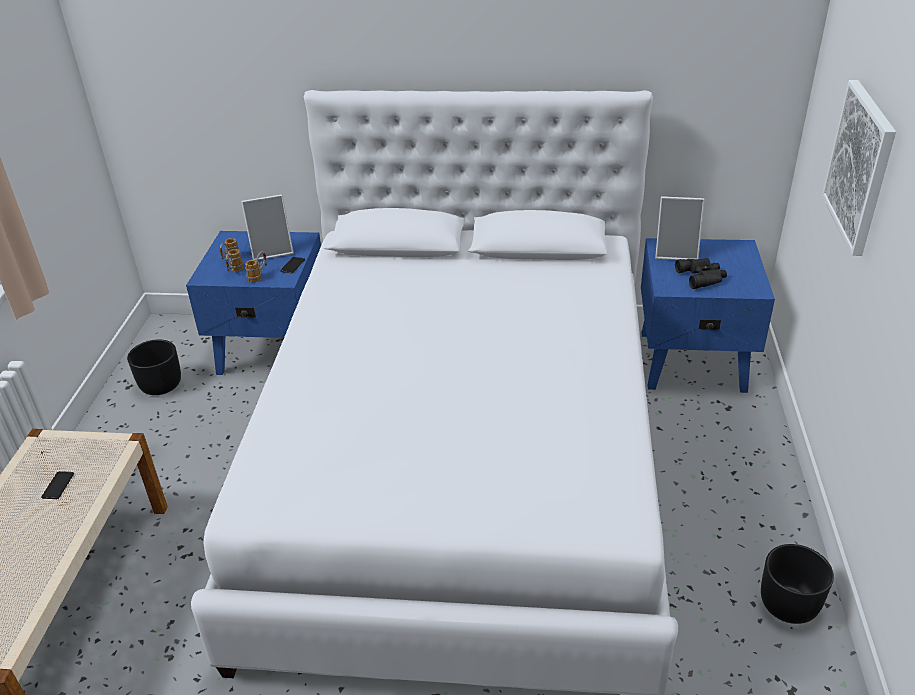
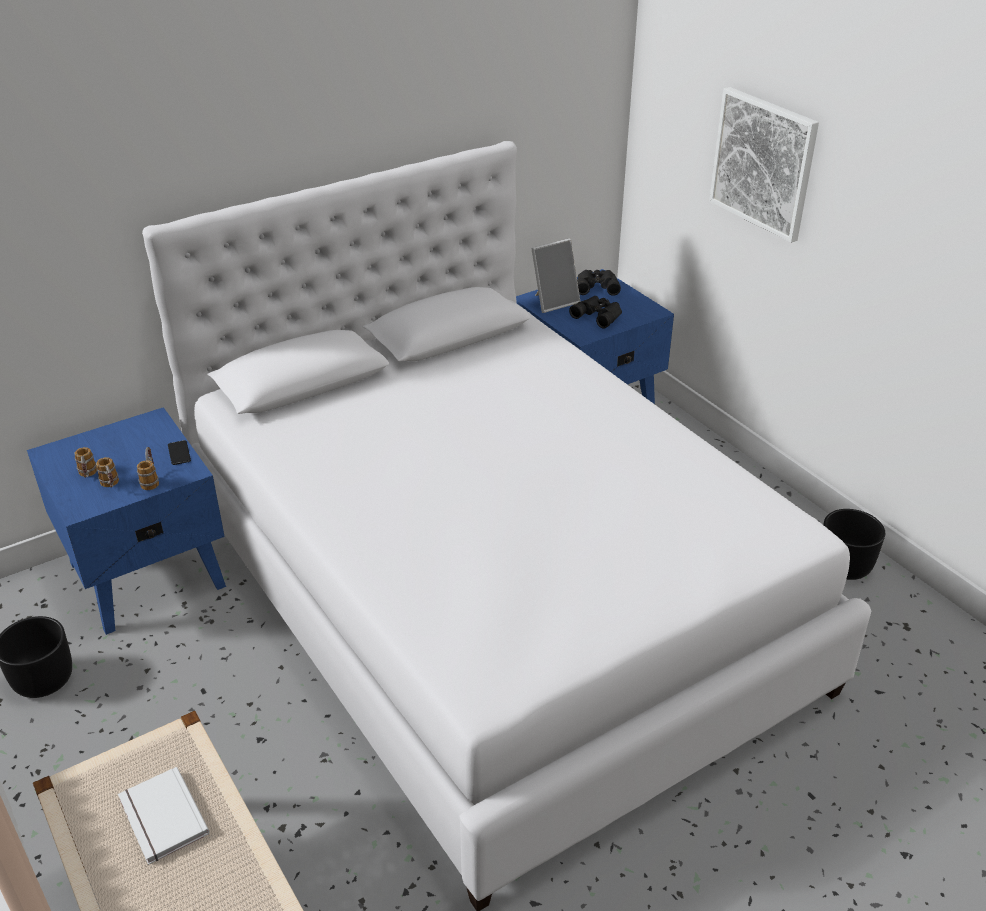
camera: 40 degrees left, 0 degrees up
(58, 485) = (161, 818): phone -> white book
(272, 251) = (131, 447): picture frame -> none
(730, 252) = (596, 286): none -> black binoculars

